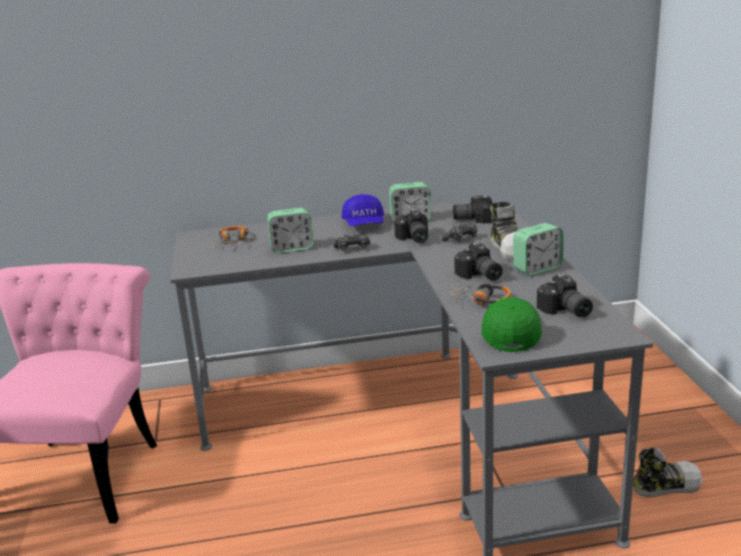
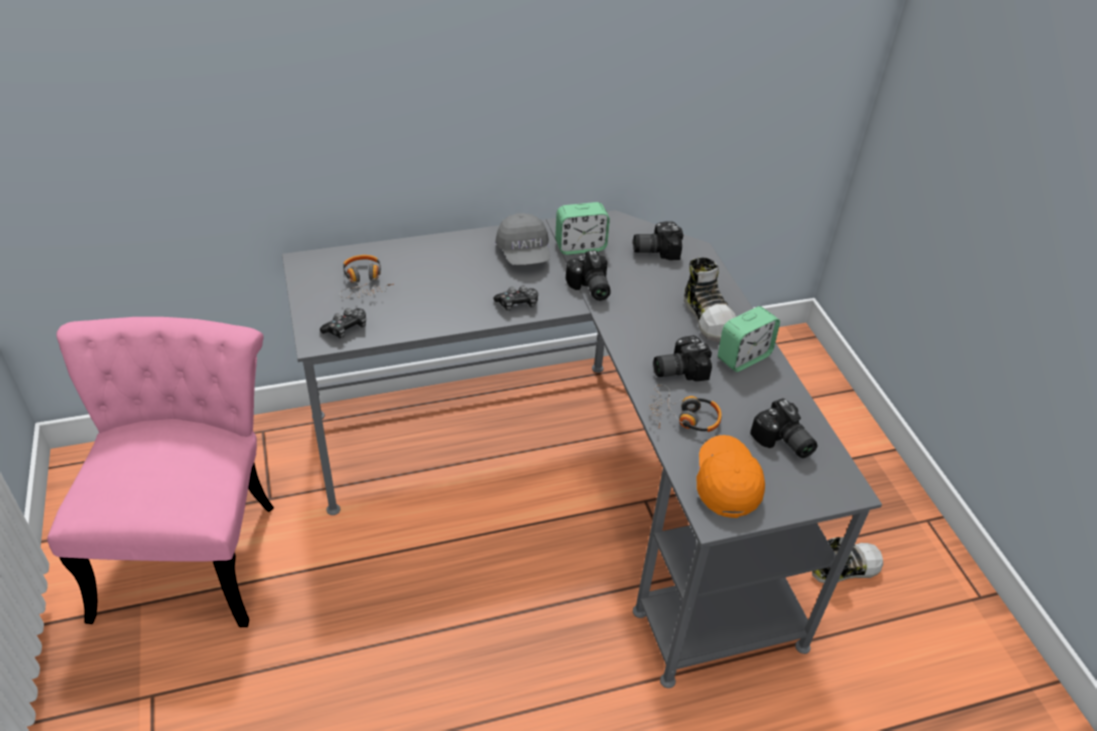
camera: 10 degrees left, 20 degrees up
(292, 248) = (441, 299): alarm clock -> none
(364, 224) = (524, 253): blue cap -> grey cap
(461, 239) = (647, 291): game controller -> game controller (346, 328)
(479, 276) = (678, 369): camera -> camera turned 105 degrees clockwise
(510, 333) = (726, 483): green cap -> orange cap

